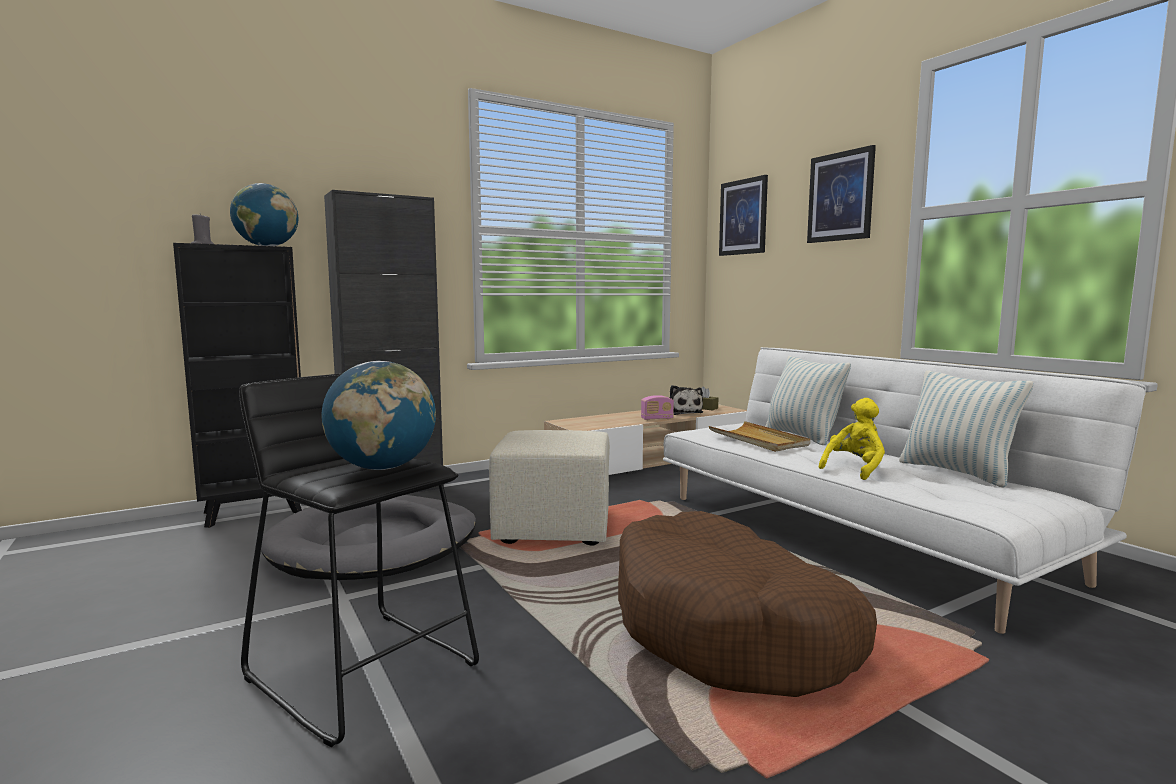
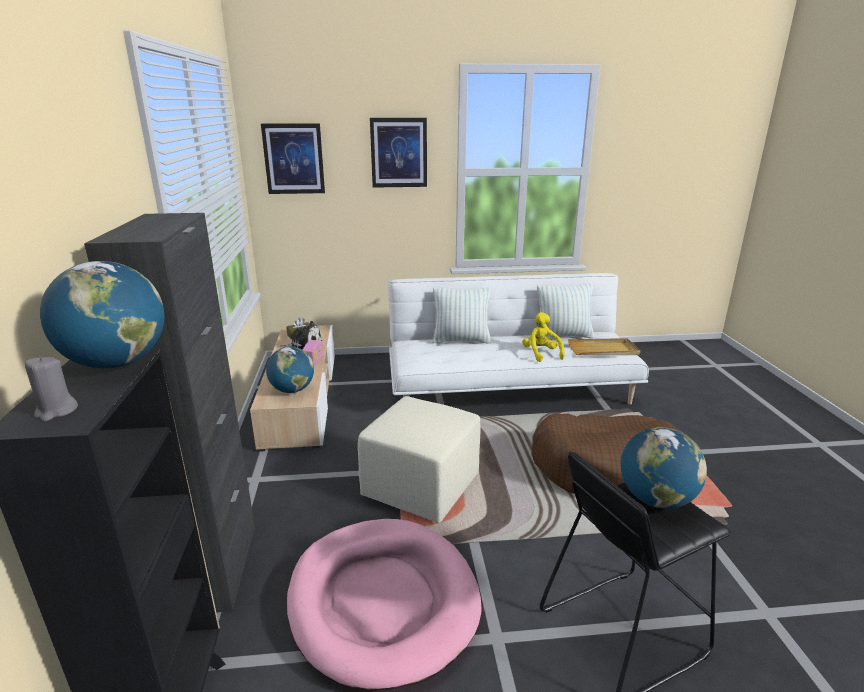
camera: 65 degrees left, 15 degrees up
(375, 544) = (383, 601): grey dog bed -> pink dog bed
(592, 423) = (292, 390): none -> globe
(758, 440) = (463, 355): beige tray -> beige tray (603, 350)

